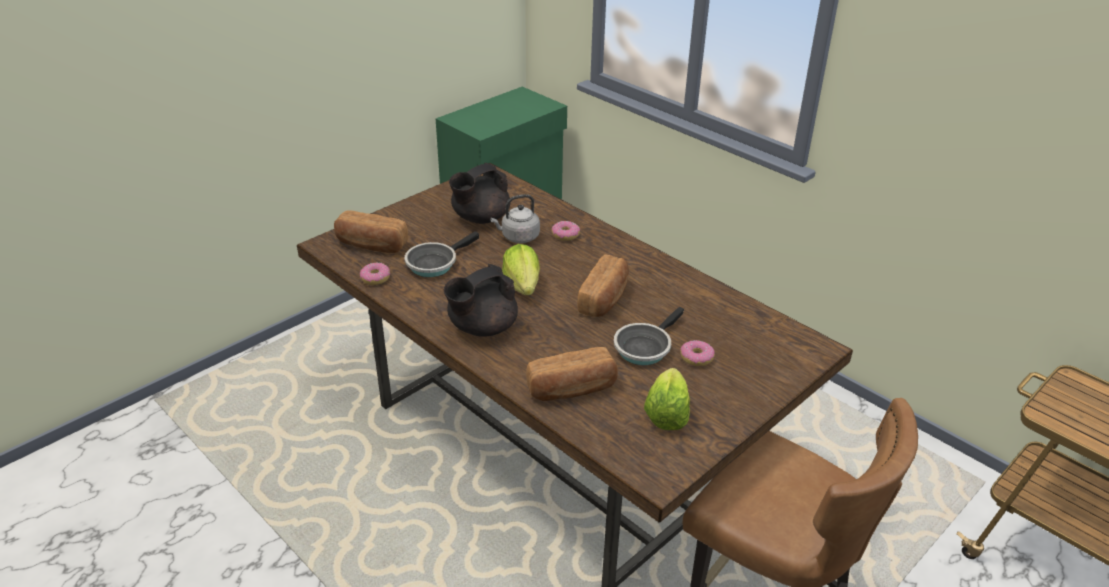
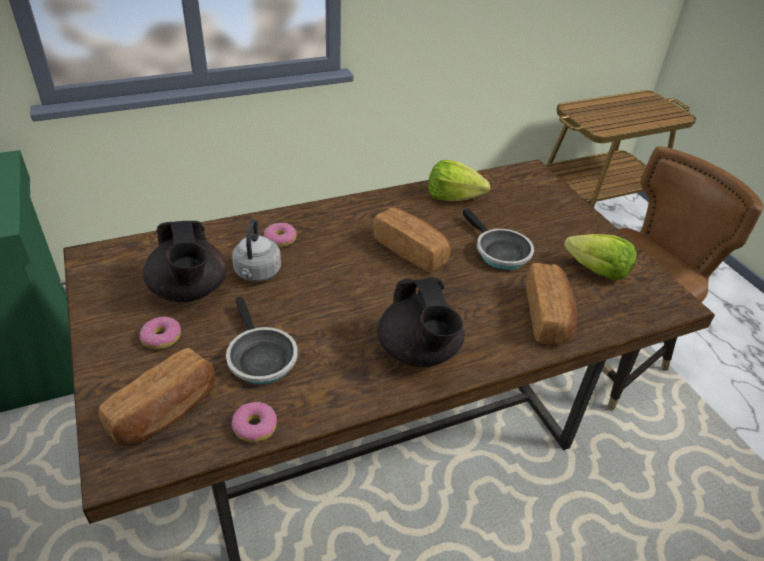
camera: 70 degrees left, 5 degrees up
(522, 286) = (356, 298): lettuce -> lettuce (453, 197)
(696, 358) = (525, 230): donut -> donut (161, 338)

